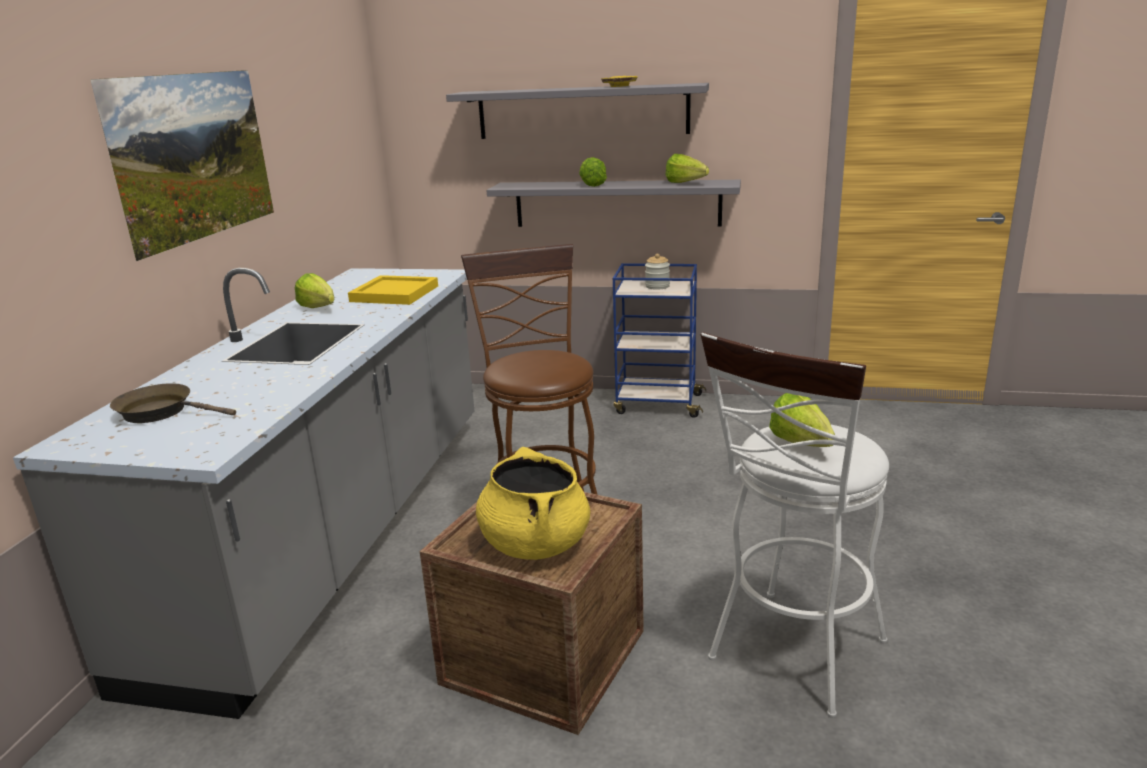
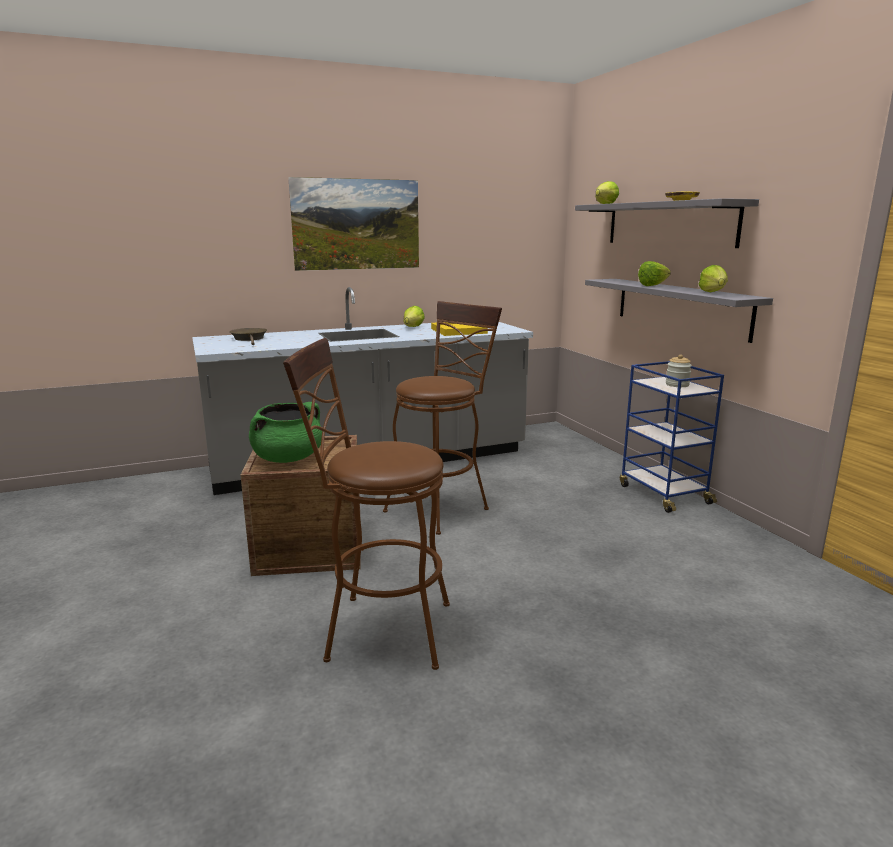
camera: 55 degrees right, 5 degrees down
(535, 544) = (288, 458): yellow cooking pot -> green cooking pot
(791, 658) = (378, 630): white stool -> brown stool
(804, 446) = (376, 451): lettuce -> lettuce (602, 204)

